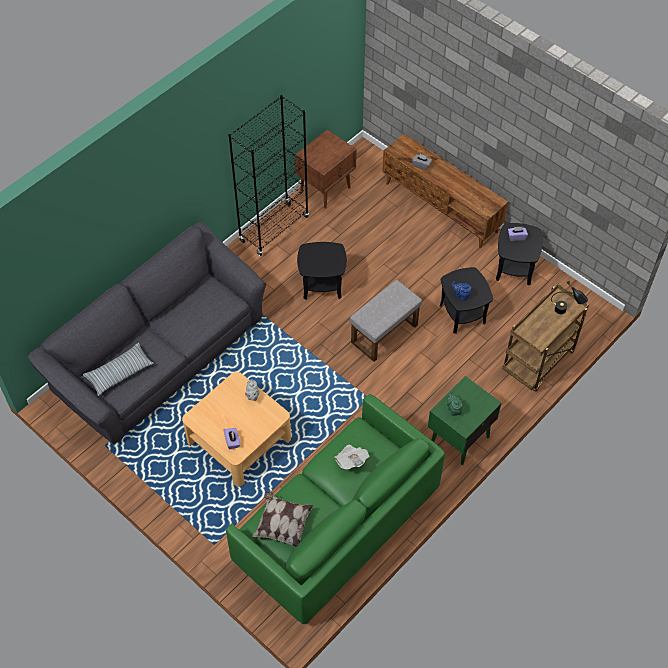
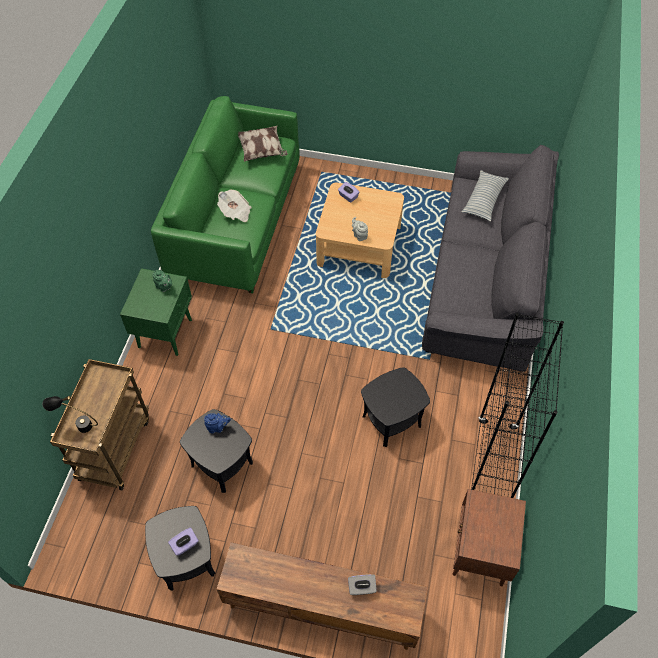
camera: 150 degrees right, 0 degrees up
(384, 334) = (292, 398): grey ottoman -> none

